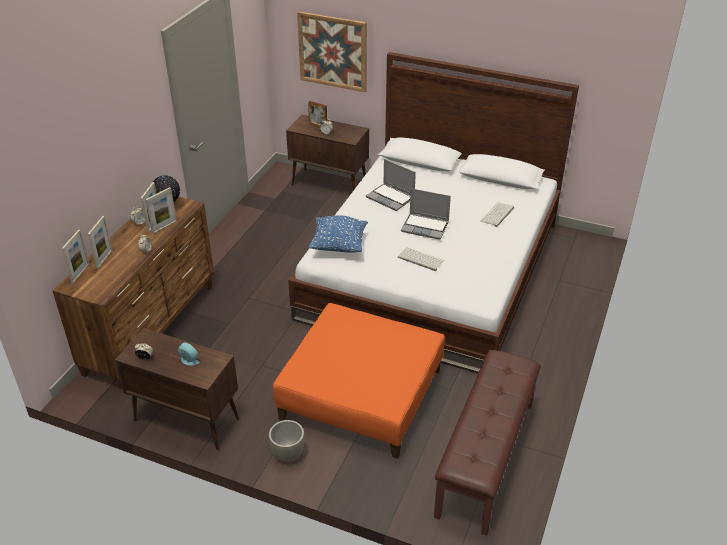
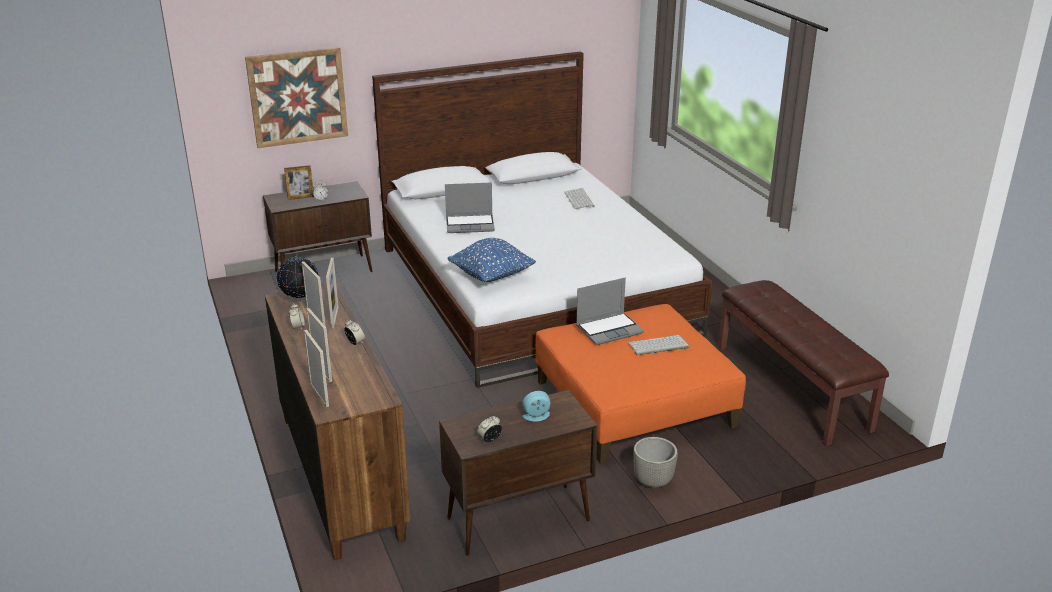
camera: 45 degrees left, 10 degrees down
(420, 259) = (577, 254): keyboard -> keyboard (657, 346)
(425, 227) = (540, 230): laptop -> laptop (609, 329)

